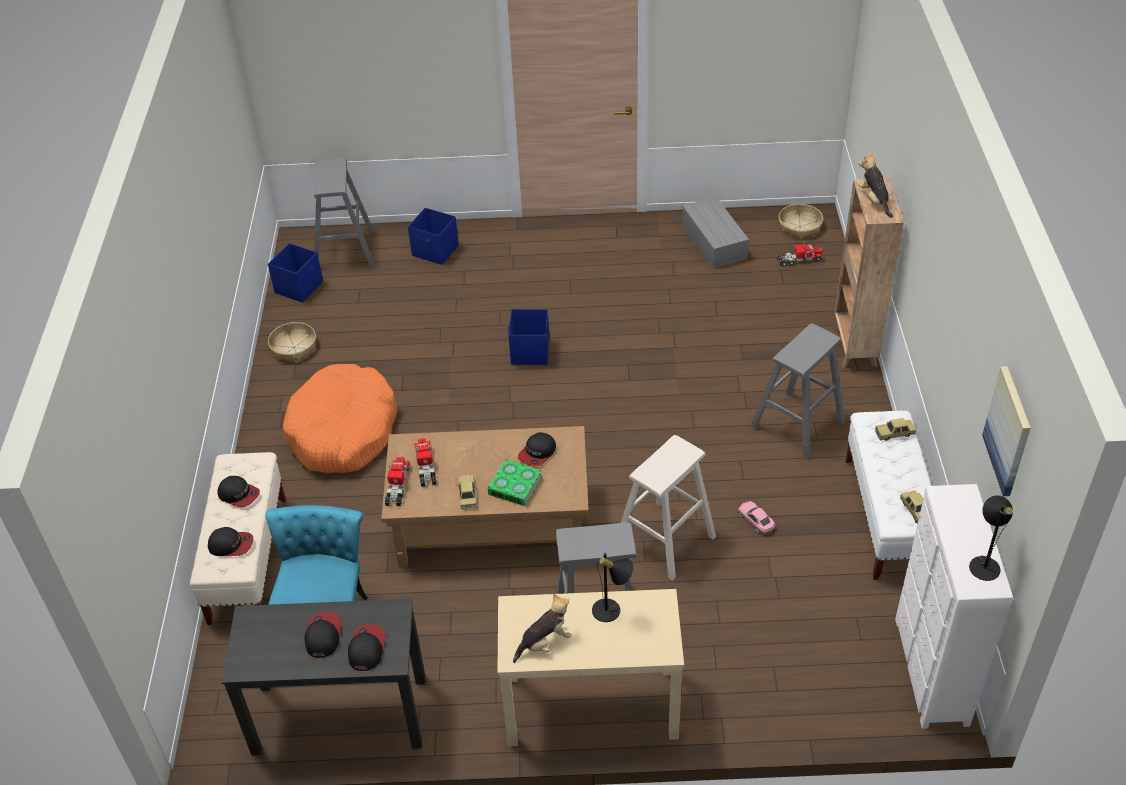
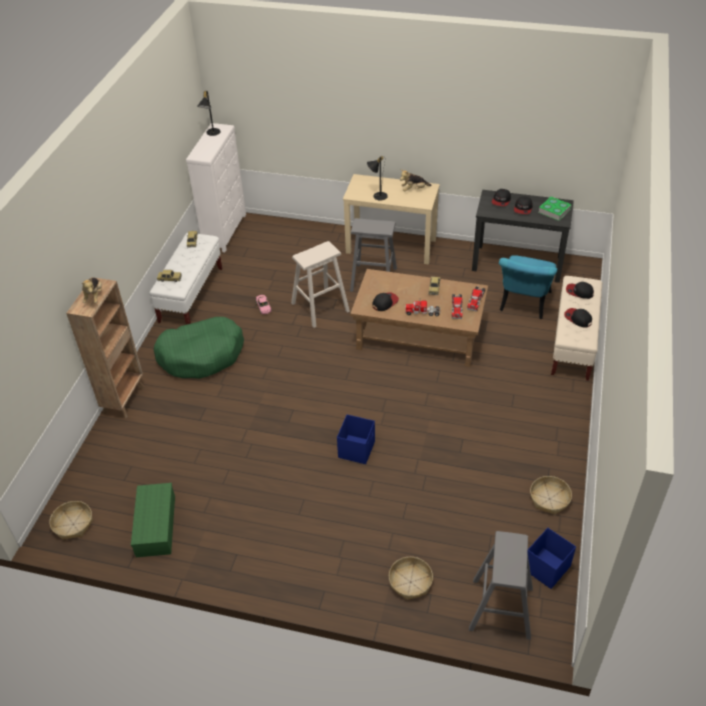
camera: 165 degrees left, 0 degrees up
(343, 431) = (510, 414): orange dog bed -> none
(435, 251) = (410, 582): blue storage box -> basket
(515, 486) = (404, 287): book -> book (554, 210)
(715, 242) = (155, 525): grey storage box -> green storage box
(797, 424) = (201, 355): grey stool -> green dog bed
(799, 260) = (101, 487): toy truck -> toy truck (422, 312)
(1008, 431) = (176, 112): picture -> none

